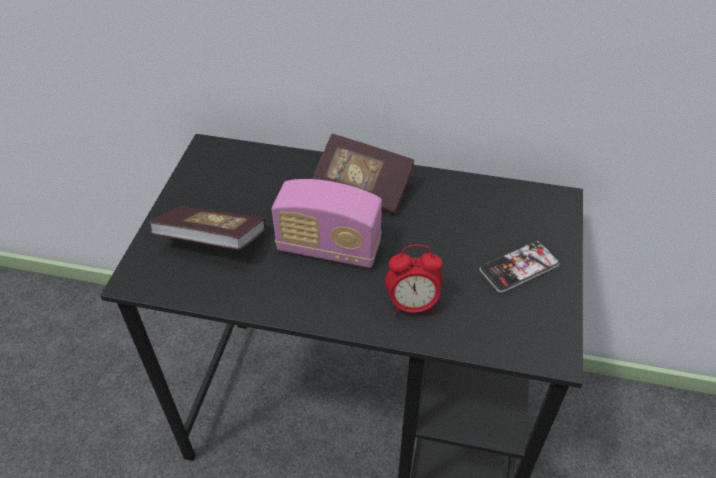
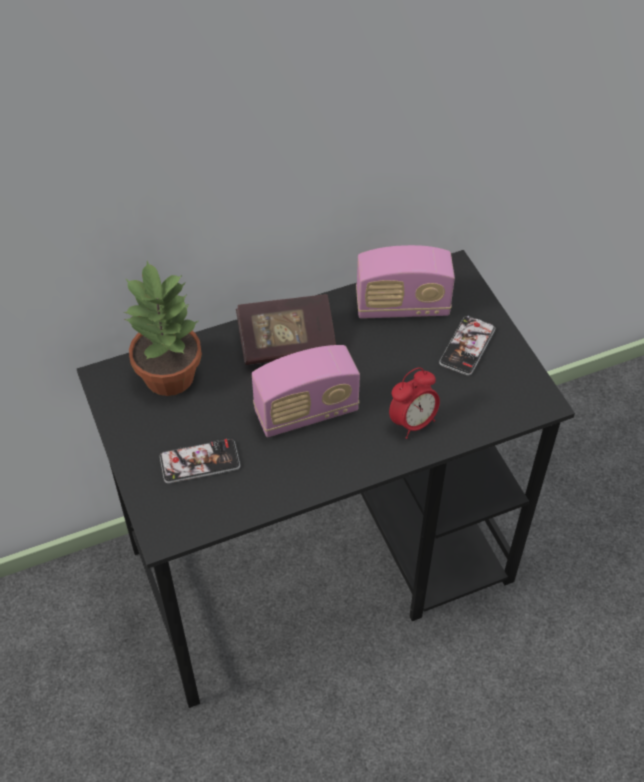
camera: 35 degrees left, 5 degrees up
(212, 241) = (200, 462): book -> phone
(253, 169) = (170, 375): none -> potted plant
(485, 207) = (402, 307): none -> radio

